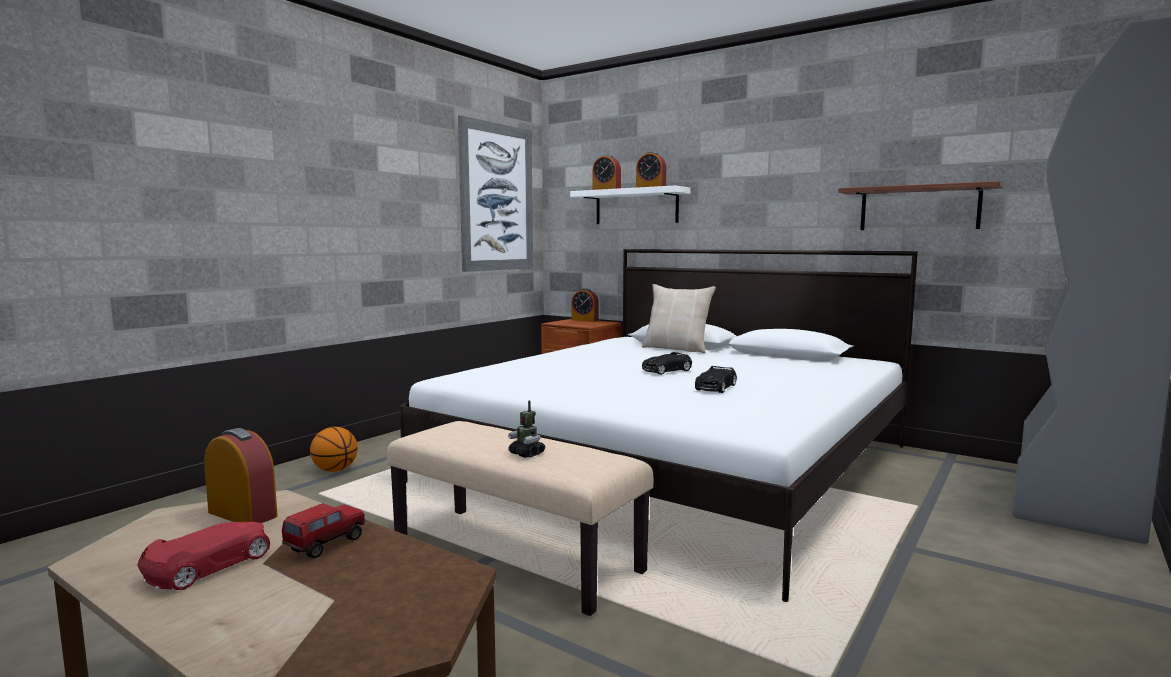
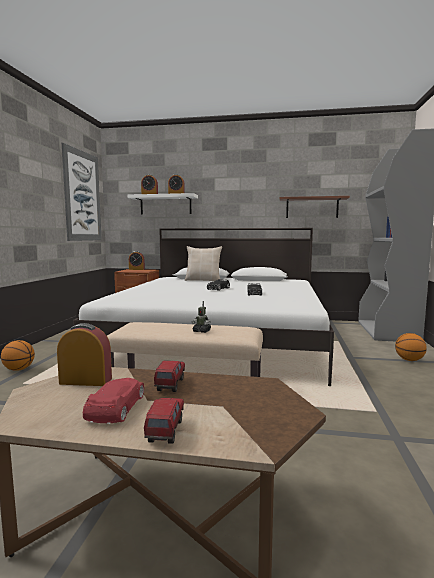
camera: 25 degrees left, 0 degrees up
(200, 621) = (165, 432): none -> toy truck
(1055, 582) = (409, 360): none -> basketball

